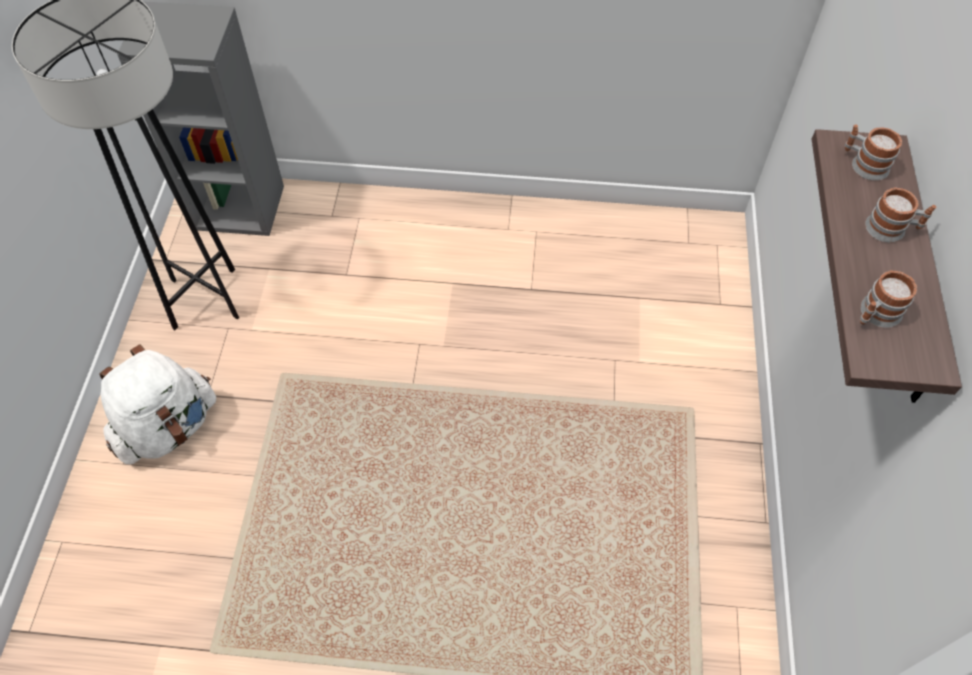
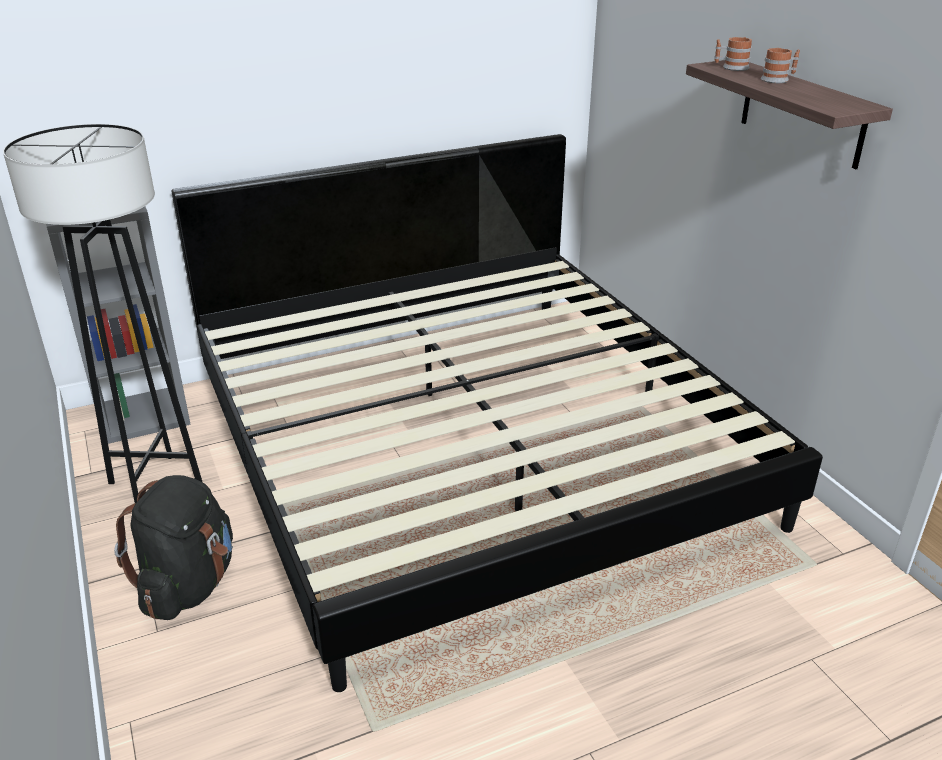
camera: 30 degrees left, 25 degrees down
(169, 427) = (189, 585): white backpack -> black backpack
(486, 382) = (470, 447): none -> bed
(875, 315) = (815, 100): mug -> none

